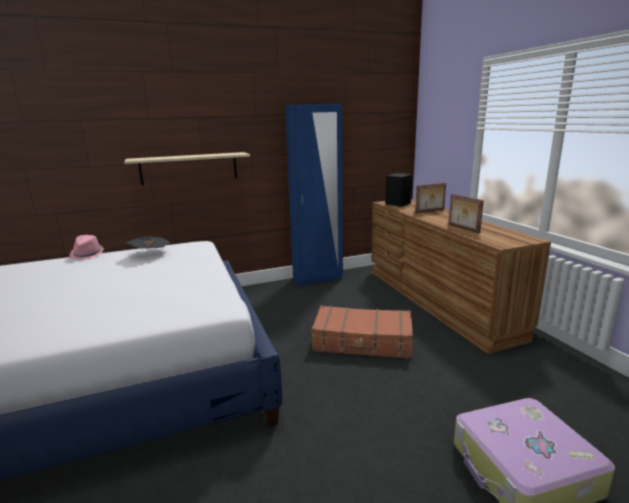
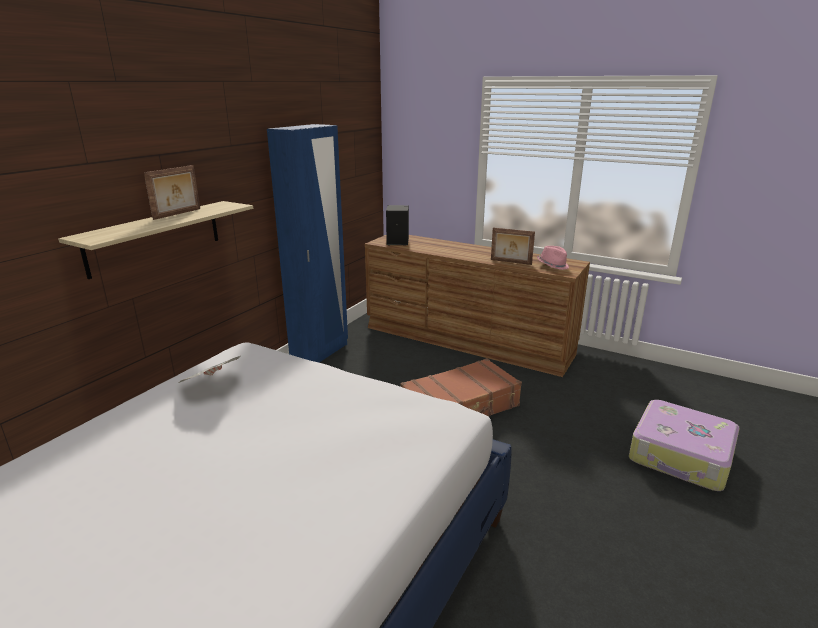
camera: 40 degrees left, 5 degrees up
(88, 255) = (97, 421): pink hat -> pink hat (552, 265)
(430, 211) = (445, 246): picture frame -> picture frame (178, 214)

